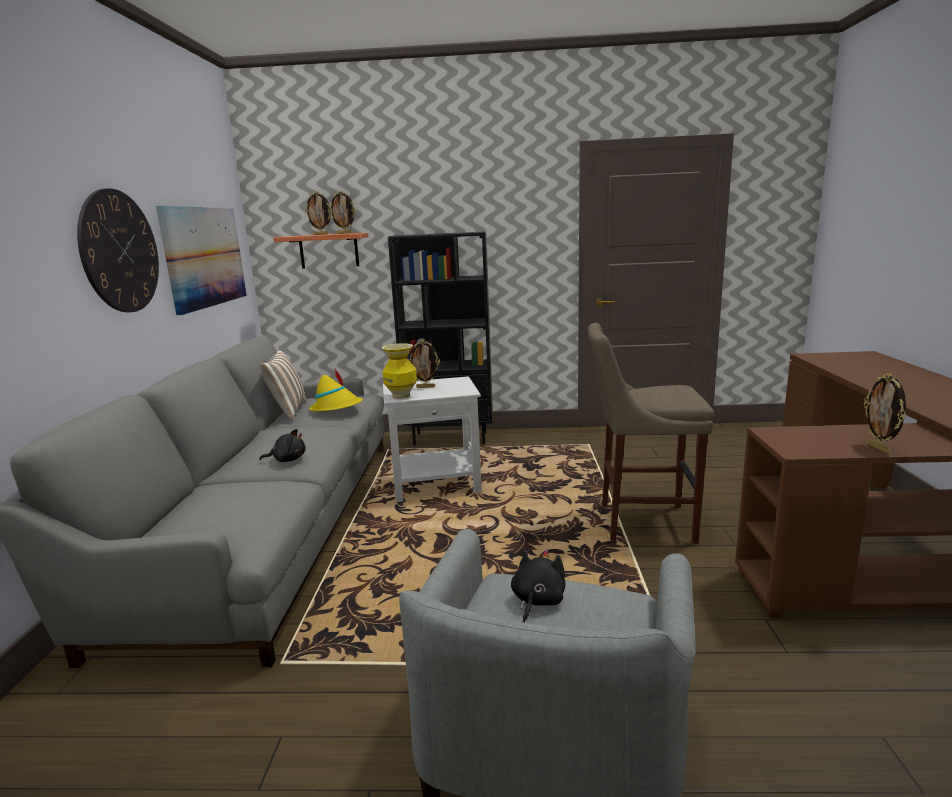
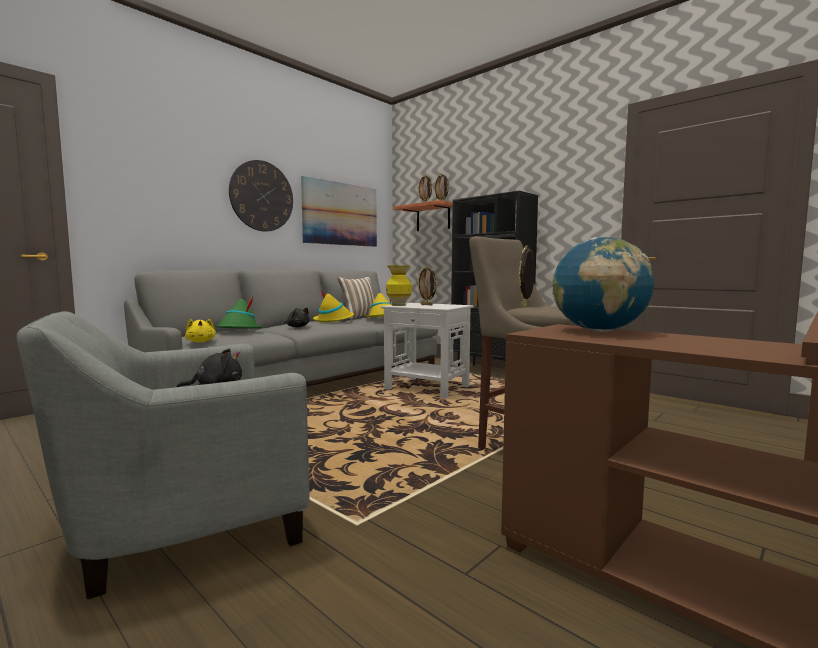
camera: 40 degrees right, 10 degrees down
(237, 495) = (239, 331): none -> green hat
(242, 536) = (201, 342): none -> yellow plush toy
(299, 431) = (334, 320): none -> yellow hat
(805, 434) = (599, 331): none -> globe
(879, 448) = (648, 343): picture frame -> picture frame (526, 306)

